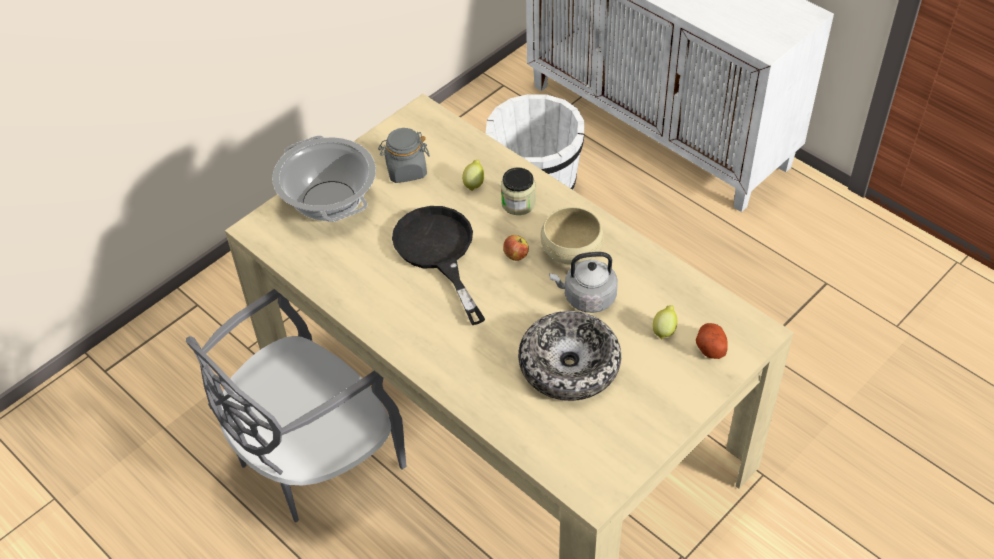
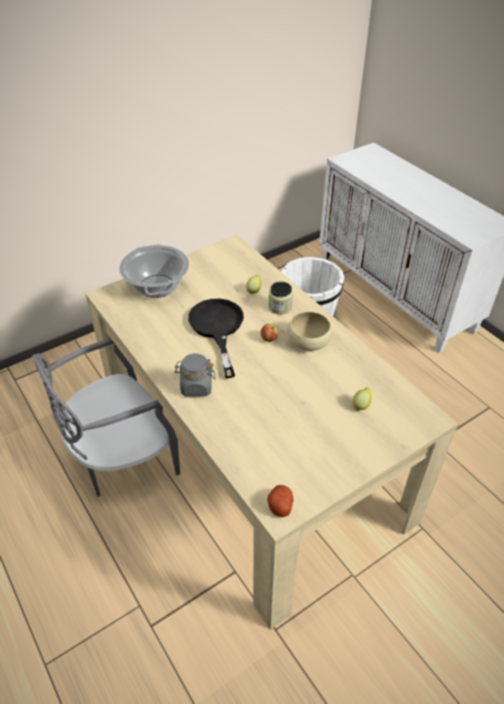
camera: 10 degrees right, 5 degrees down
(406, 170) = (212, 276): grey jar -> grey jar (196, 386)
(569, 365) = (286, 417): bowl -> none
(587, 297) = (311, 374): grey kettle -> none
(710, 347) = (392, 423): potato -> potato (280, 505)

